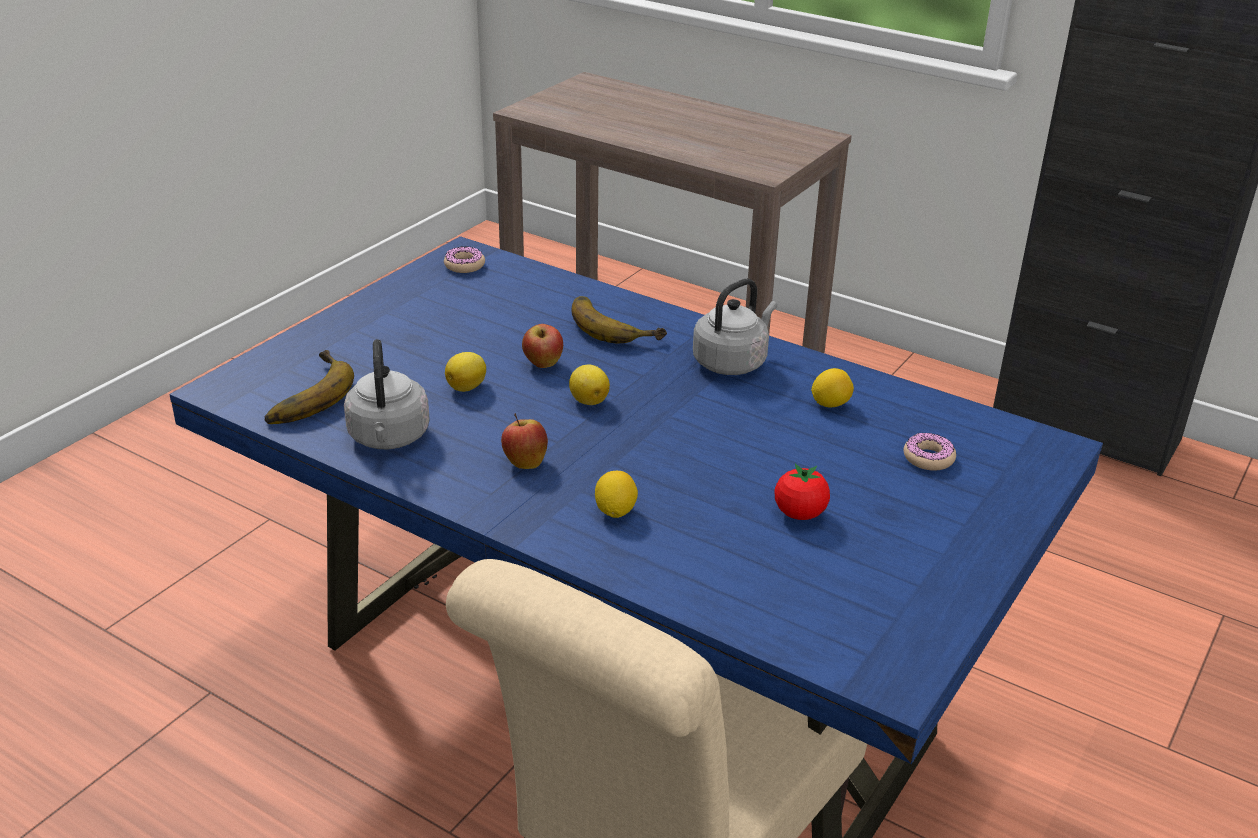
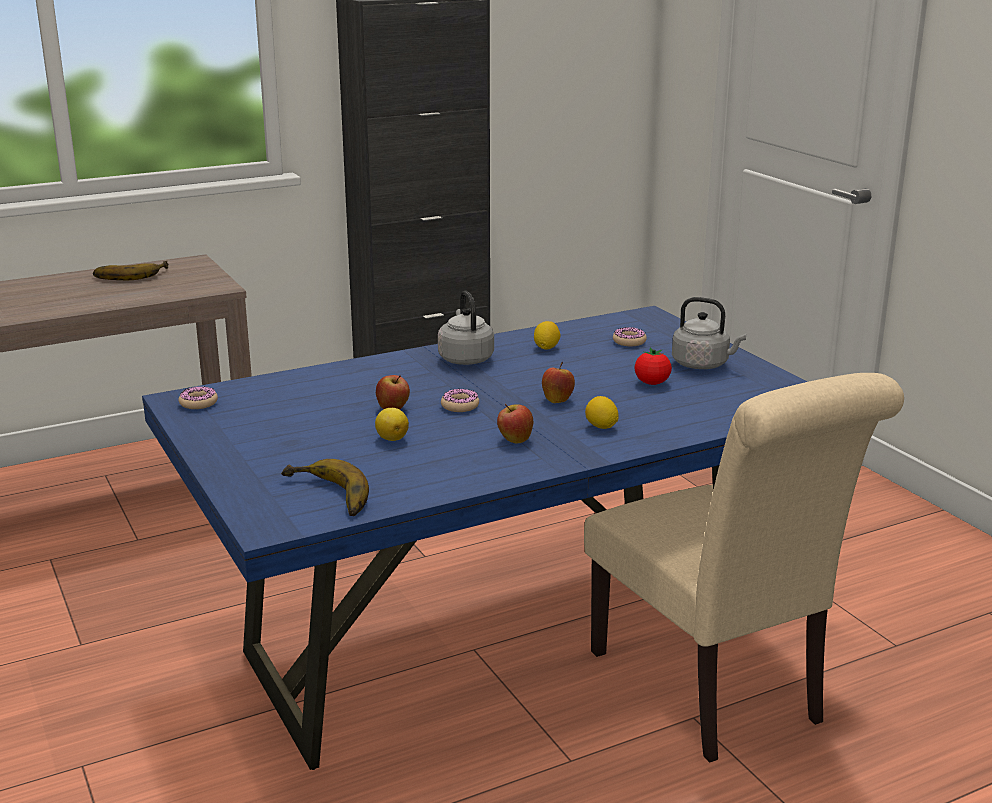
camera: 60 degrees left, 10 degrees down
(389, 438) = (430, 477): grey kettle -> grey kettle (703, 364)
(589, 400) = (460, 406): lemon -> donut
(615, 325) = (369, 377): banana -> banana (130, 274)
(670, 458) = (557, 400): none -> apple

